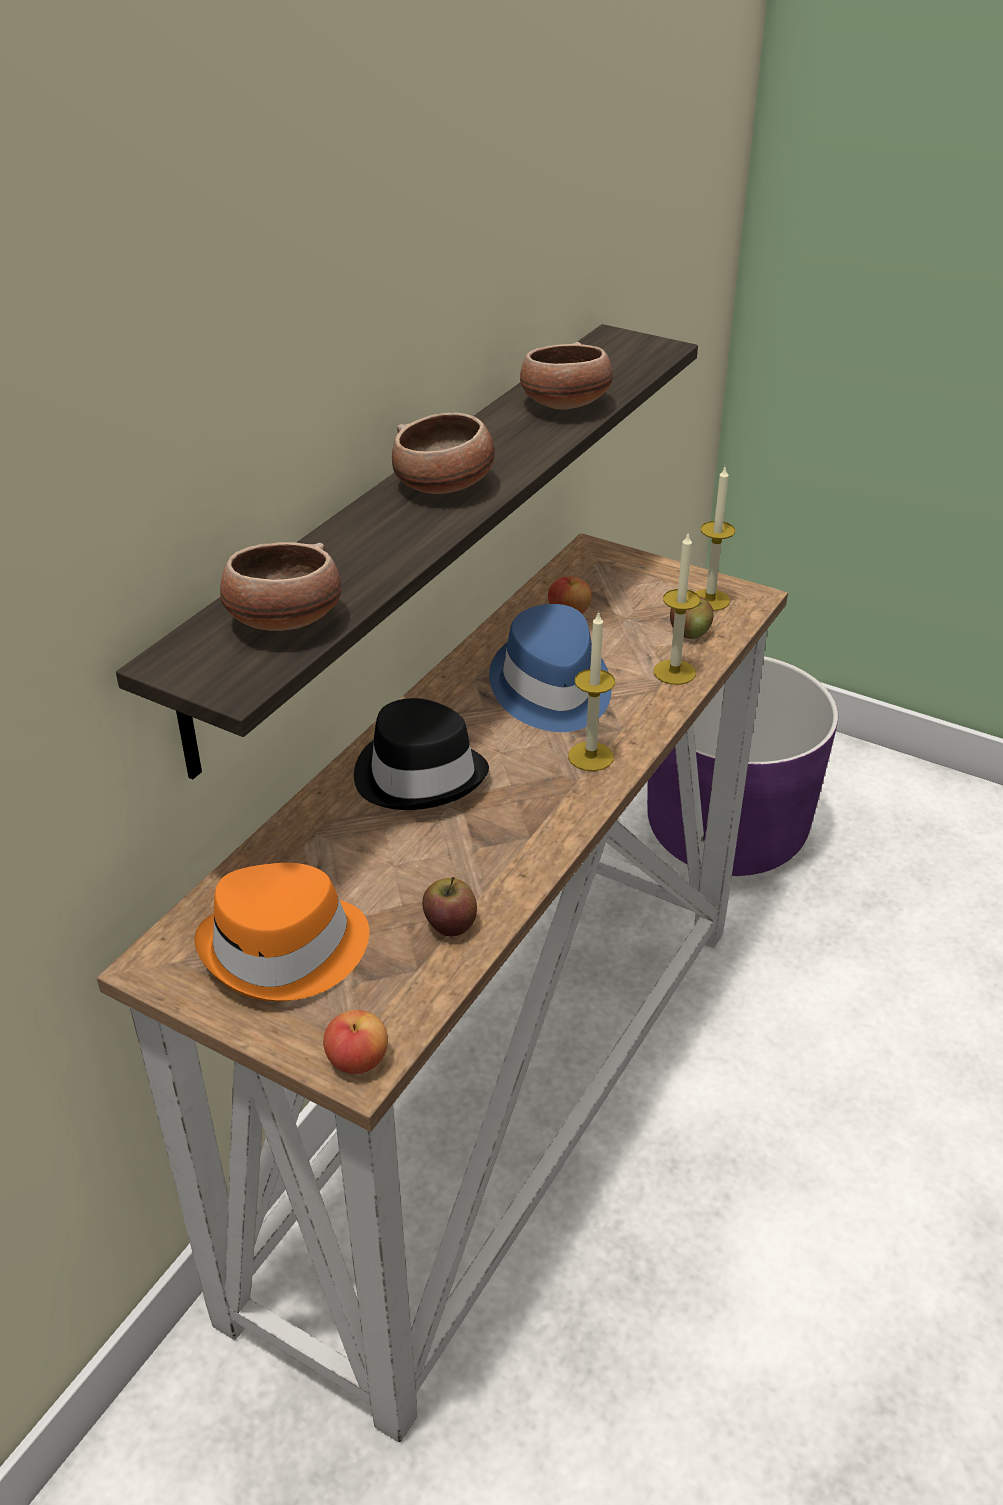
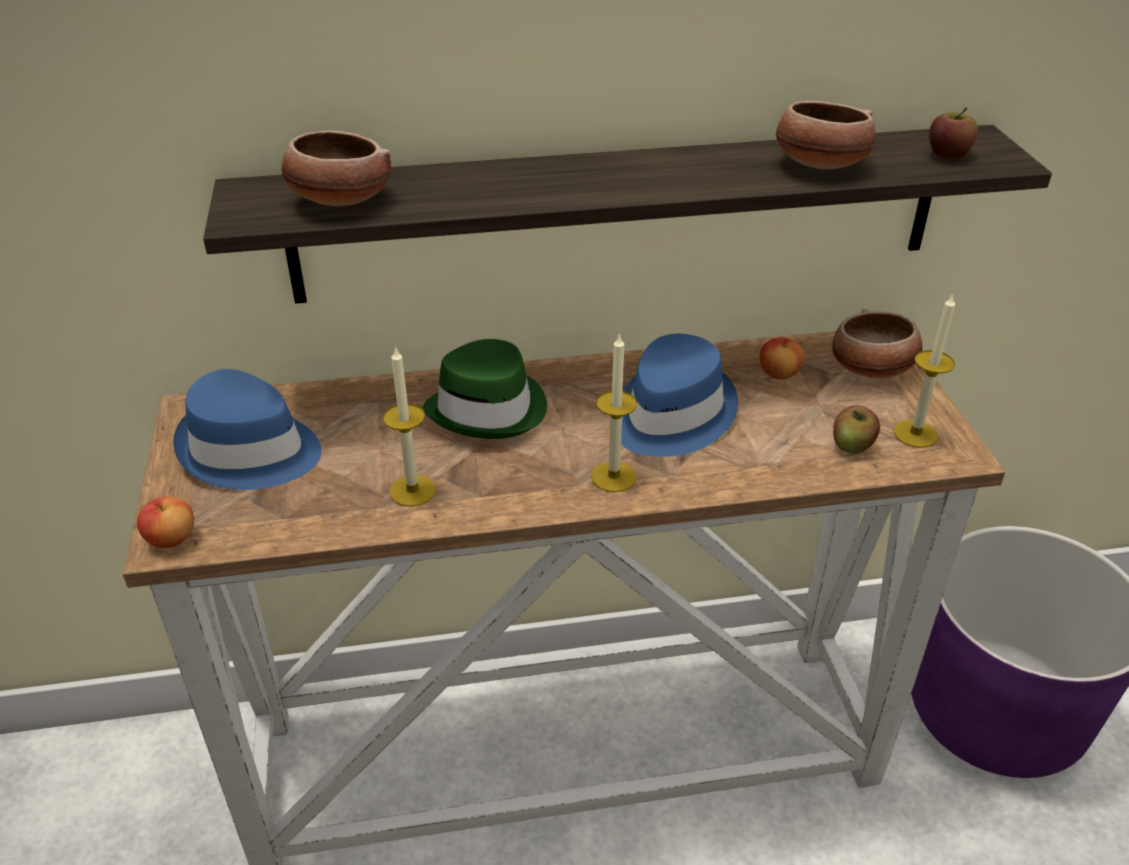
camera: 50 degrees right, 0 degrees up
(285, 950) = (249, 451): orange hat -> blue hat
(419, 775) = (490, 409): black hat -> green hat
(445, 486) = (607, 175): bowl -> bowl (871, 370)
(450, 924) = (344, 508): apple -> apple (948, 154)
(674, 672) = (784, 465): candle -> candle (412, 490)

